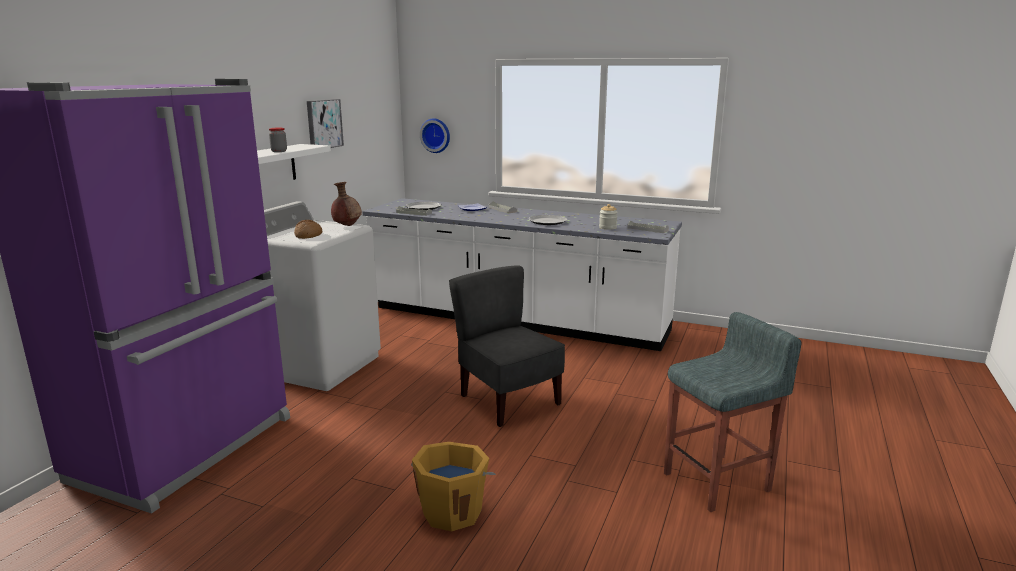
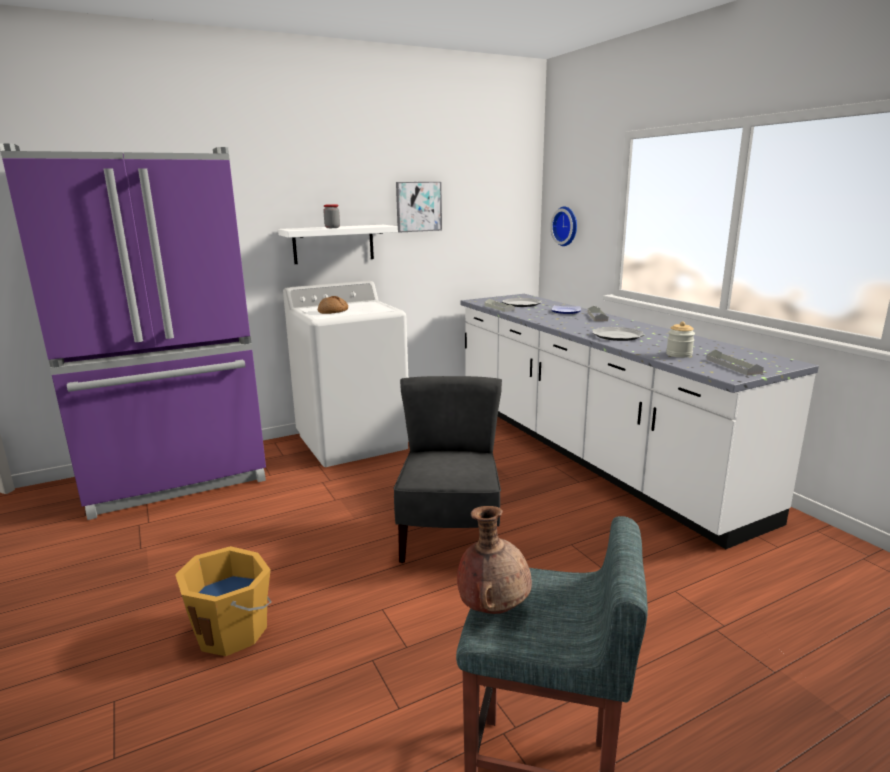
camera: 40 degrees right, 0 degrees up
(347, 226) = (383, 308): brown vase -> brown vase (493, 608)

